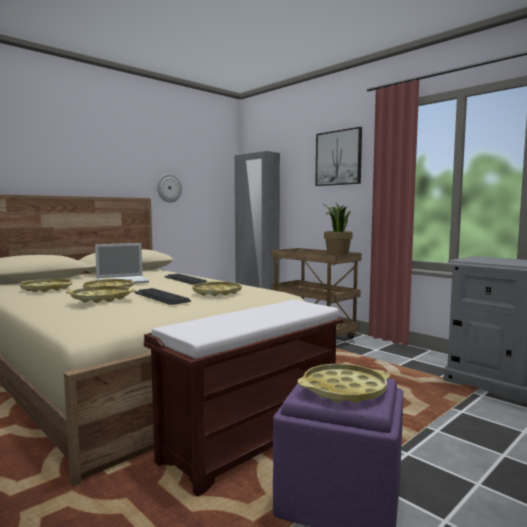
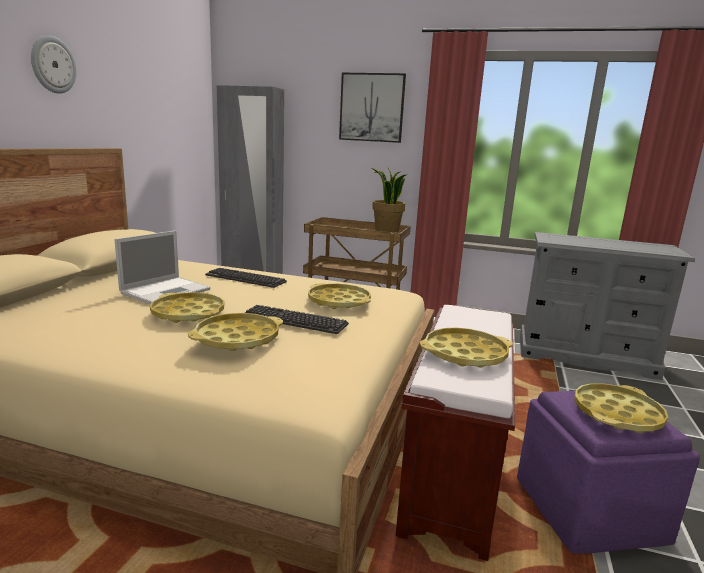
camera: 30 degrees left, 10 degrees up
(47, 289) = (74, 323): yellow tray -> yellow tray (465, 354)
(169, 188) = (136, 131): wall clock -> wall clock (53, 65)

